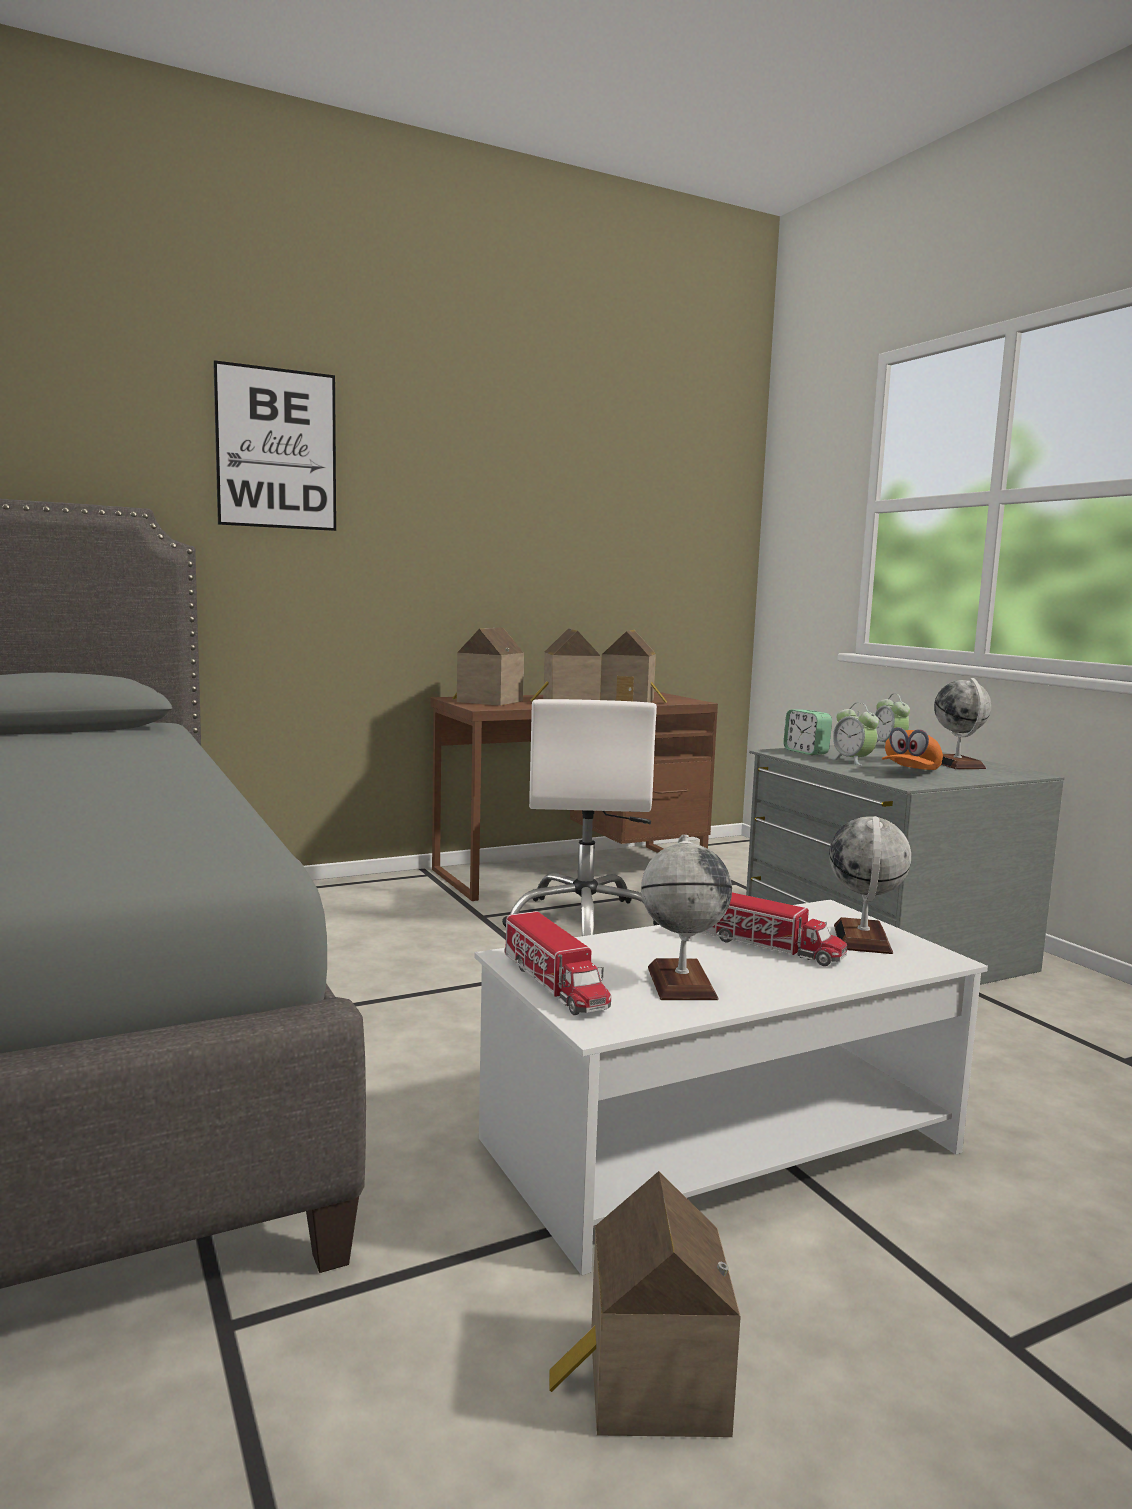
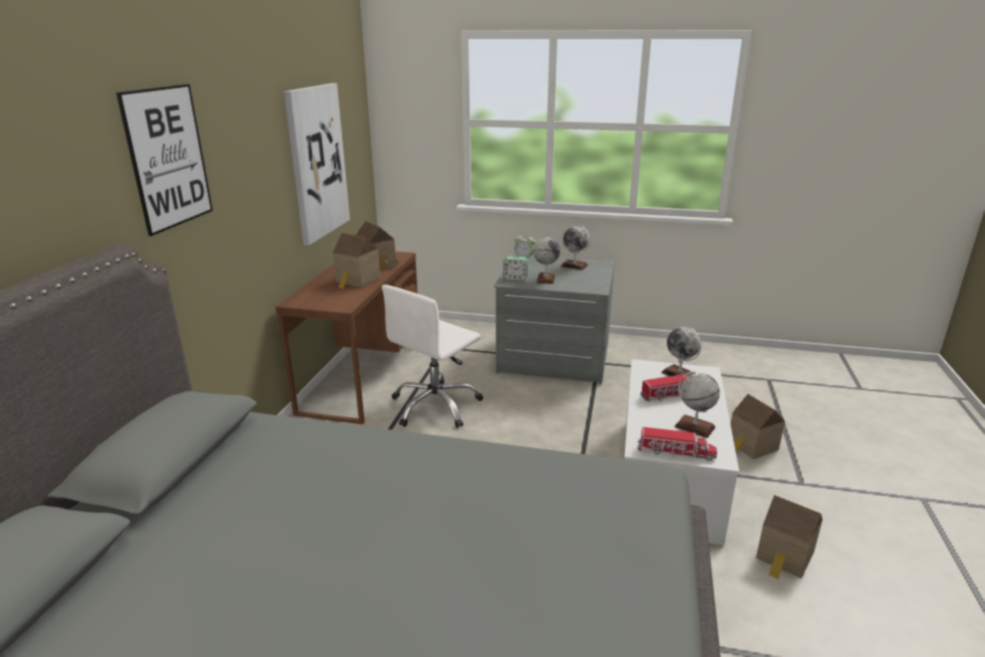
camera: 50 degrees left, 15 degrees up
(486, 701) = (322, 298): toy house -> toy house (751, 446)
(585, 921) = (436, 406): white office chair -> white office chair turned 90 degrees clockwise
(592, 538) = (317, 162): none -> picture
(853, 761) = (545, 279): alarm clock -> globe
(910, 773) = (580, 280): orange cap -> none

